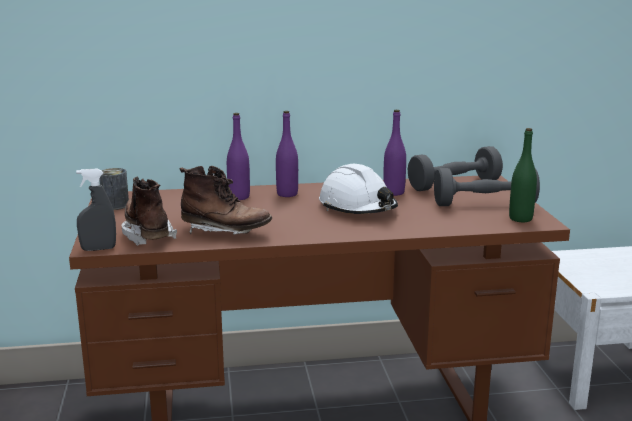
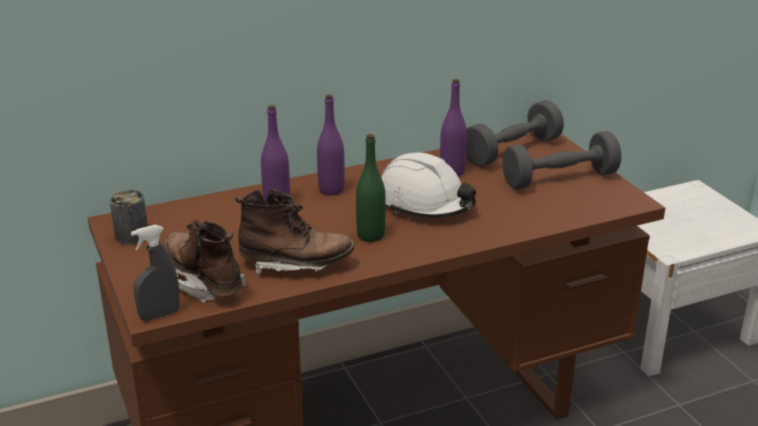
camera: 15 degrees left, 10 degrees up
(520, 219) = (608, 198): green bottle -> green bottle (370, 235)

